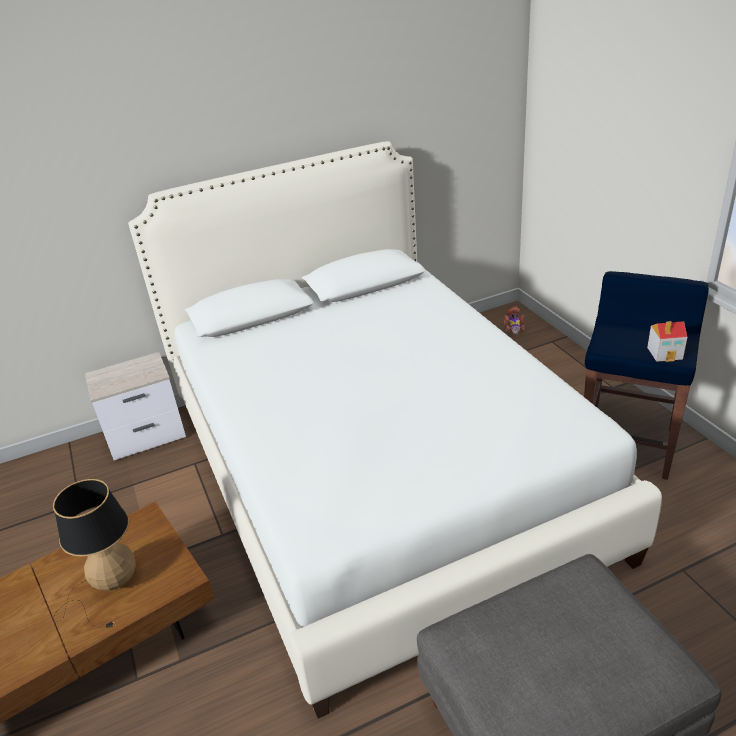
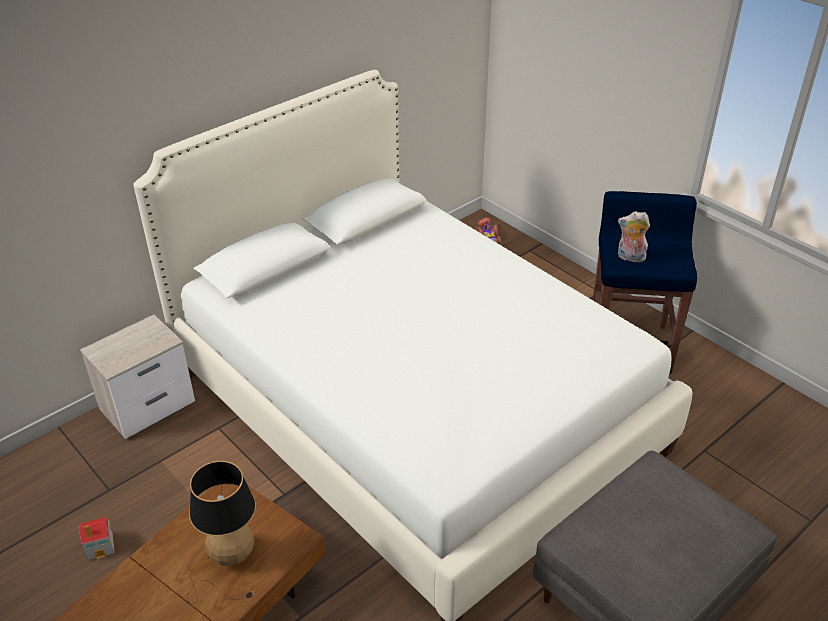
camera: 20 degrees left, 5 degrees up
(621, 342) = (630, 258): none -> plush toy
(665, 353) = (669, 264): toy house -> toy house (100, 546)

